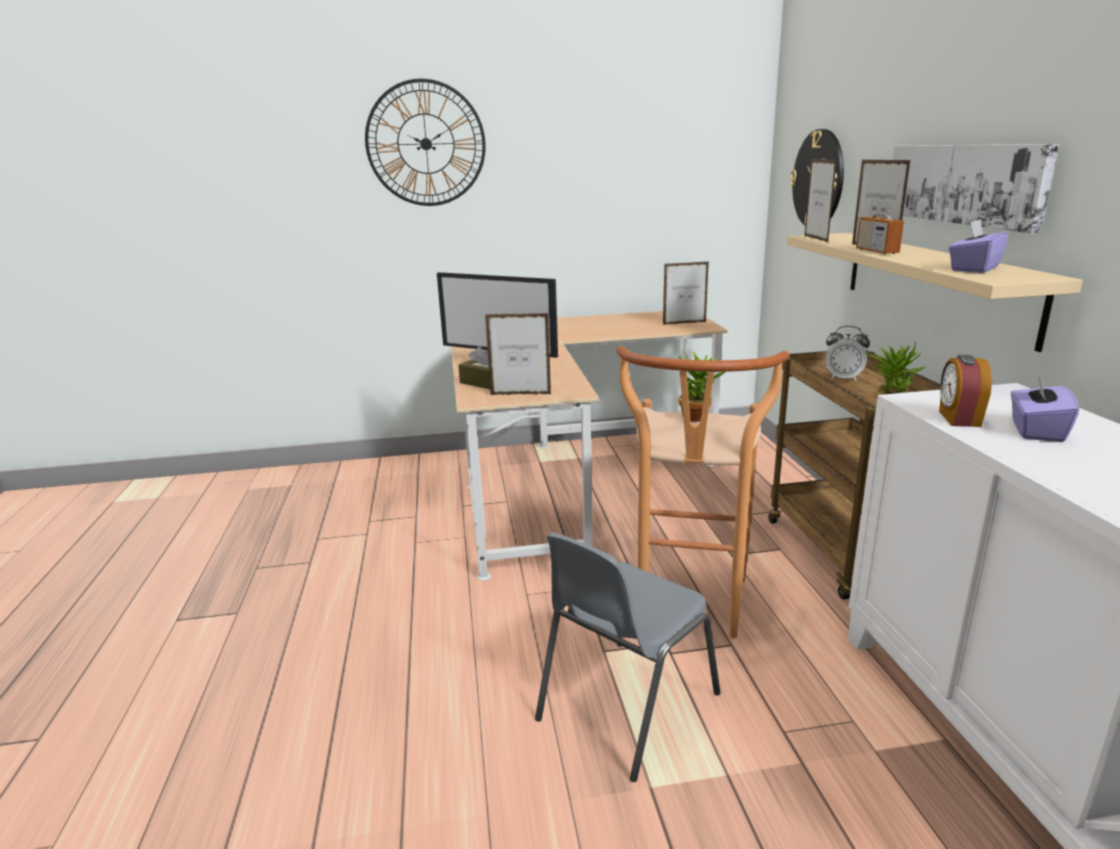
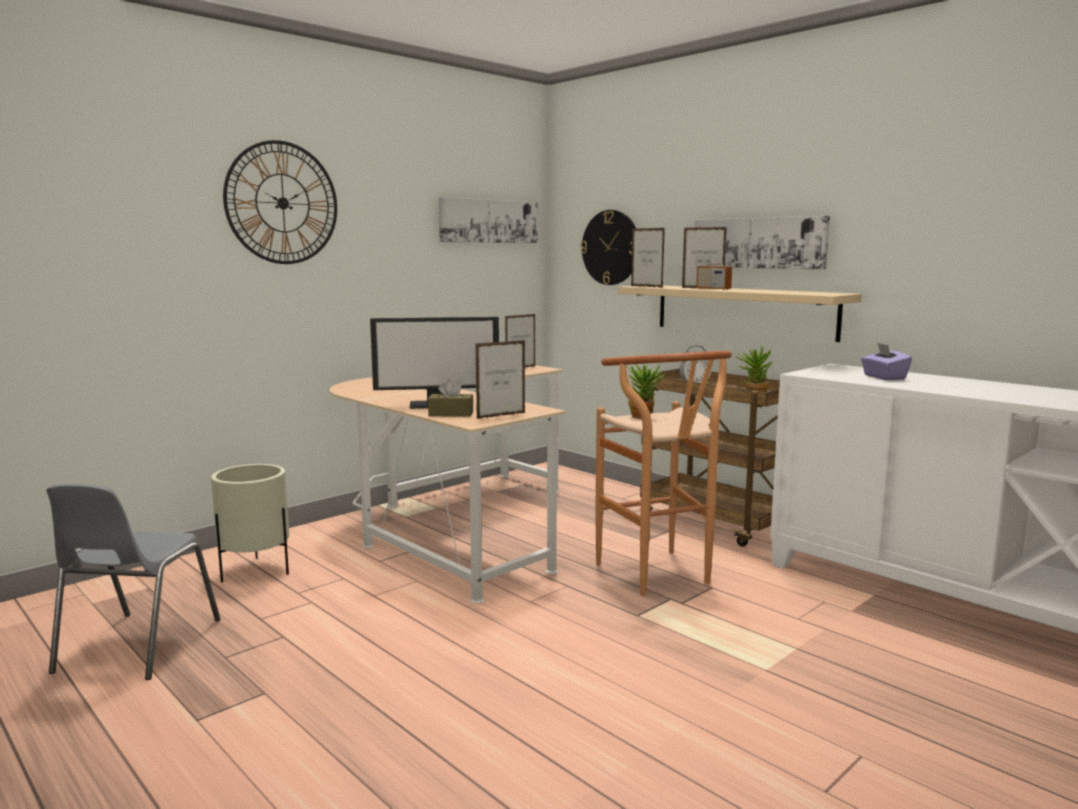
camera: 35 degrees left, 10 degrees down
(368, 490) = (255, 571): none -> beige planter
(624, 707) = (694, 638): grey chair -> grey chair (136, 646)
(681, 148) = (488, 221): none -> picture
(958, 419) = (841, 377): alarm clock -> none
(973, 269) = (797, 292): purple tissue box -> none

